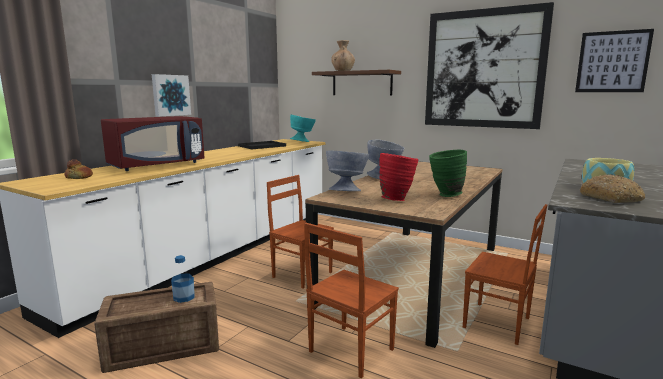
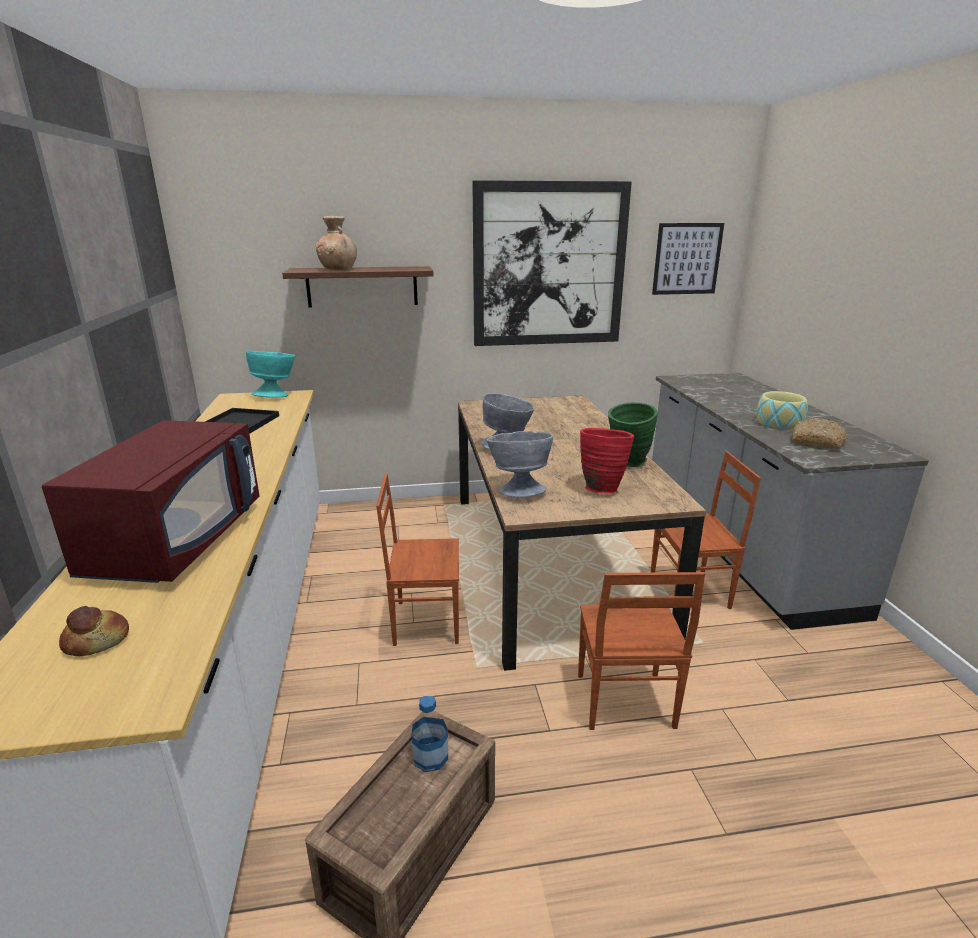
camera: 40 degrees left, 10 degrees up
(170, 95) = (64, 368): picture -> none

